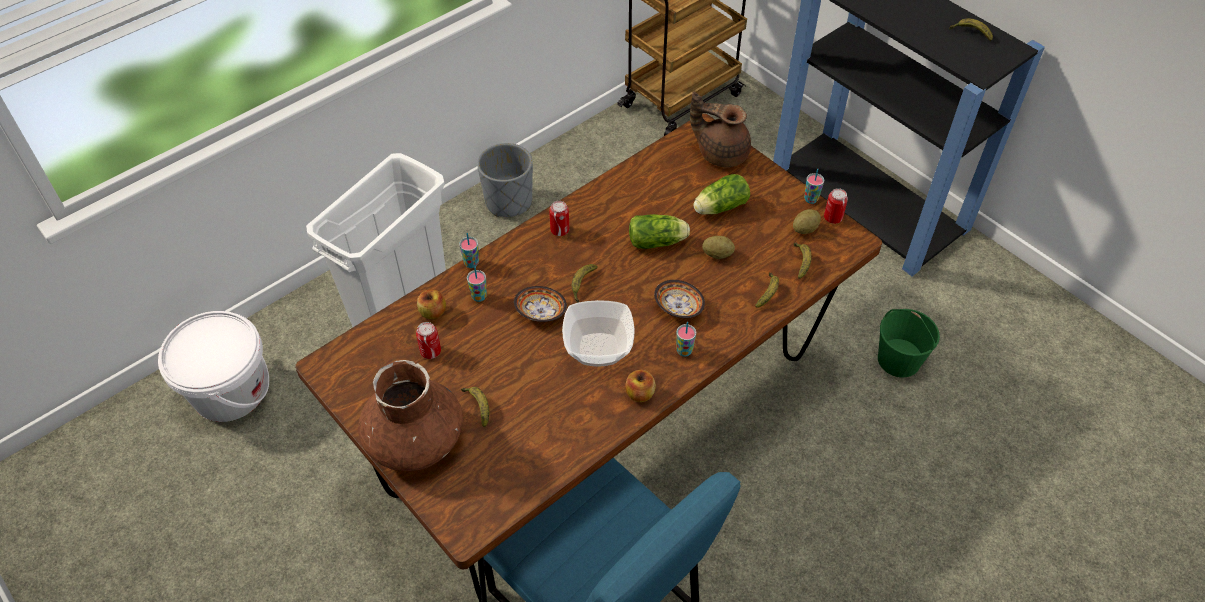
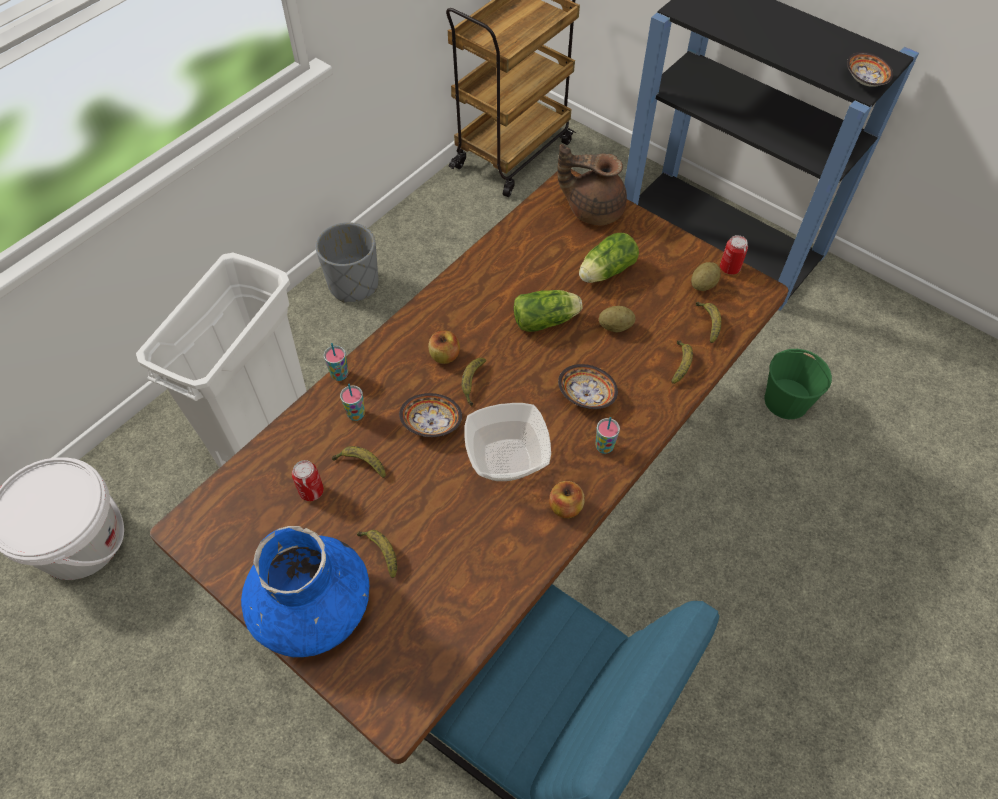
camera: 10 degrees left, 5 degrees up
(415, 441) = (313, 608): brown vase -> blue vase
(433, 312) = (305, 441): apple -> apple (444, 356)
(560, 230) = (433, 321): can -> none
(811, 199) = (701, 250): cup -> none
(971, 33) = (840, 46): banana -> banana (361, 464)
(984, 67) = (864, 81): none -> bowl

